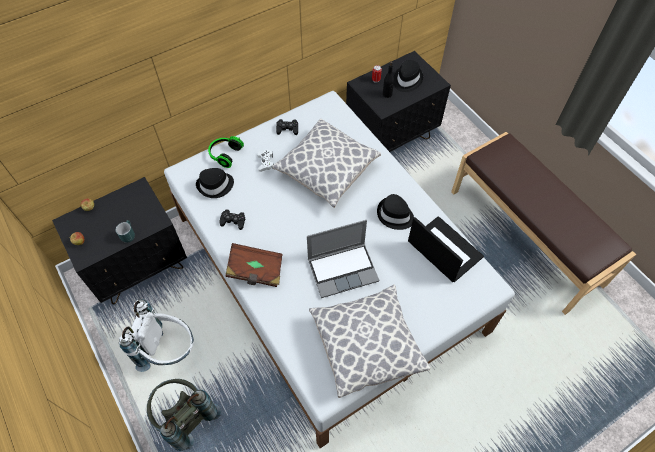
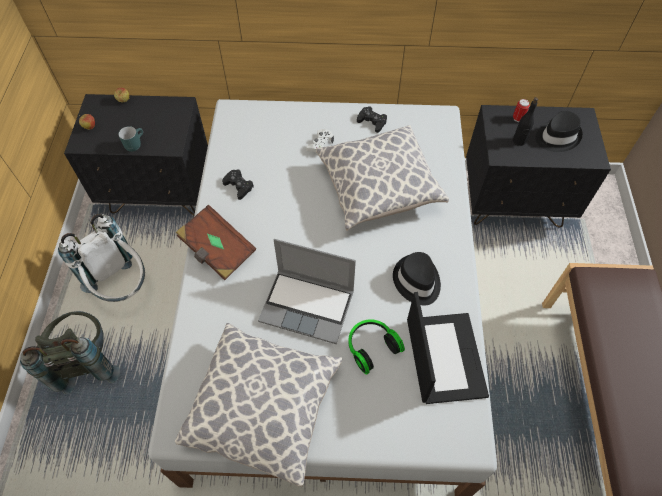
camera: 35 degrees right, 0 degrees up
(215, 186) = (251, 141): black hat -> none
(224, 154) = (286, 115): headphones -> headphones (371, 347)

